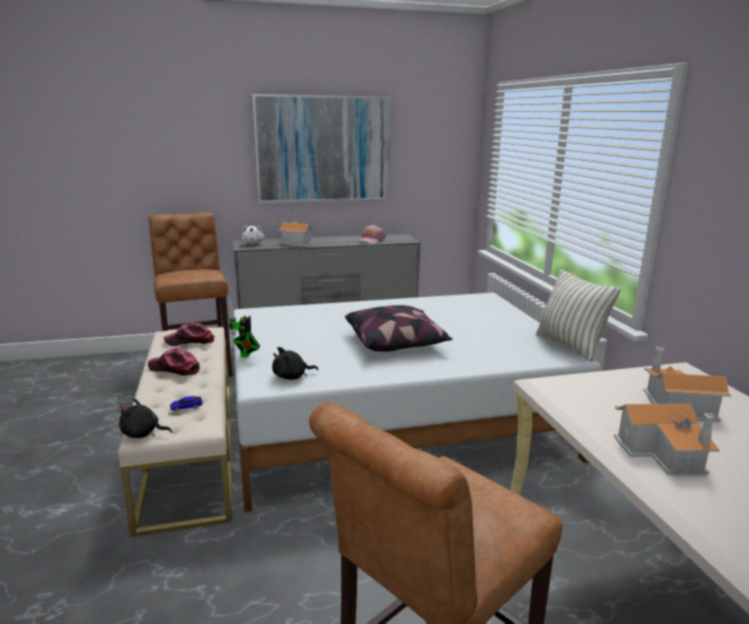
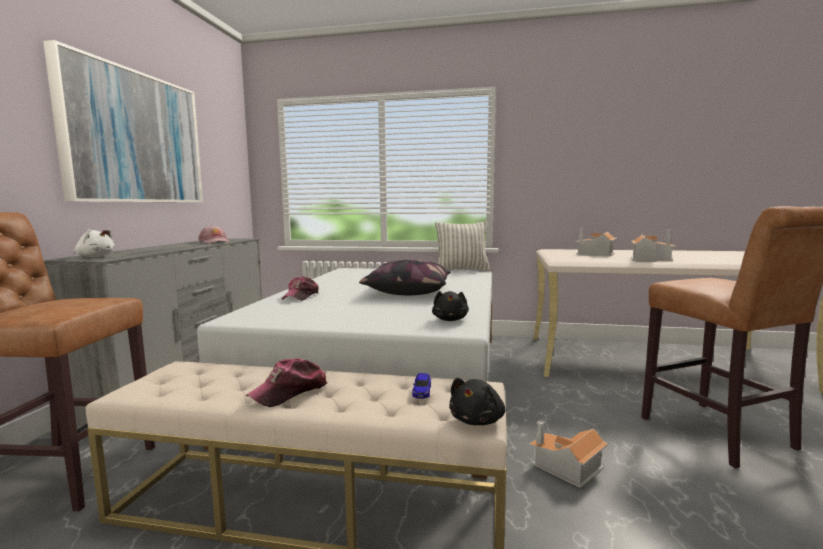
camera: 65 degrees left, 10 degrees down
(190, 341) = (199, 378): cap -> cap (301, 296)
(245, 355) = (371, 329): toy robot -> none
(297, 242) = (148, 250): toy house -> toy house (566, 468)

